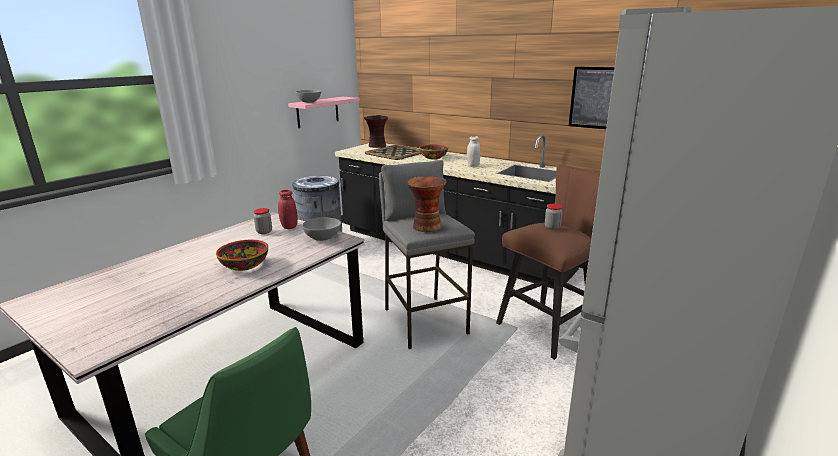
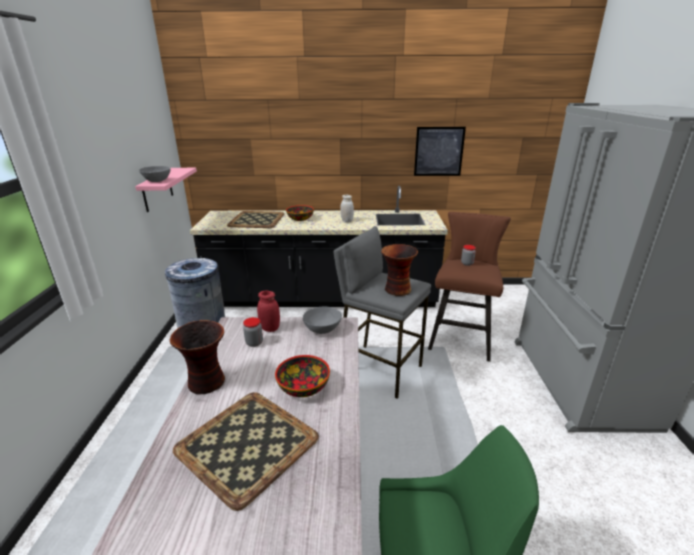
camera: 35 degrees left, 5 degrees up
(160, 280) = (245, 444): none -> tray
(377, 146) = (223, 215): vase -> vase (207, 382)

